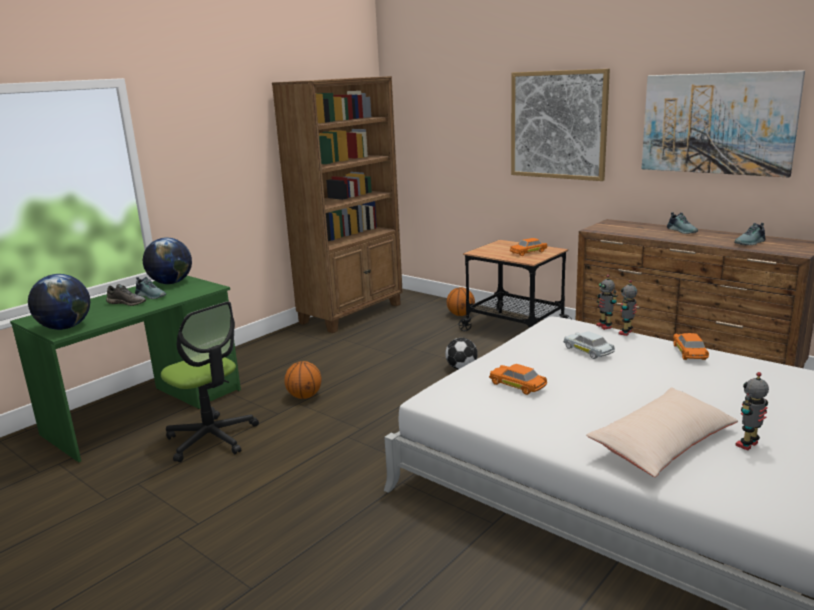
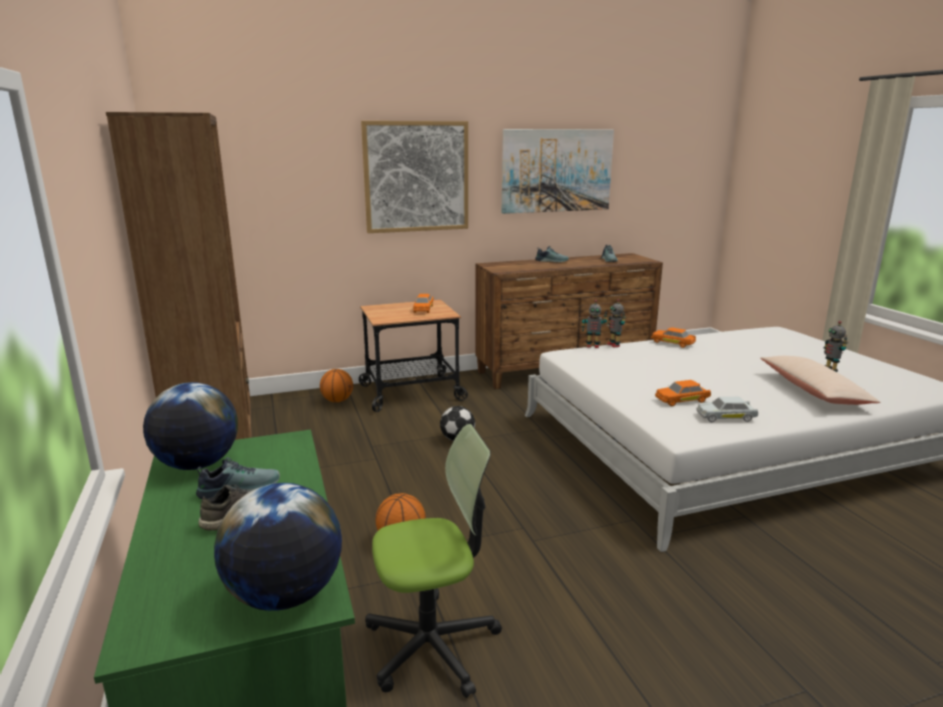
camera: 60 degrees left, 0 degrees up
(588, 351) = (638, 363): white toy car -> white toy car (726, 417)

